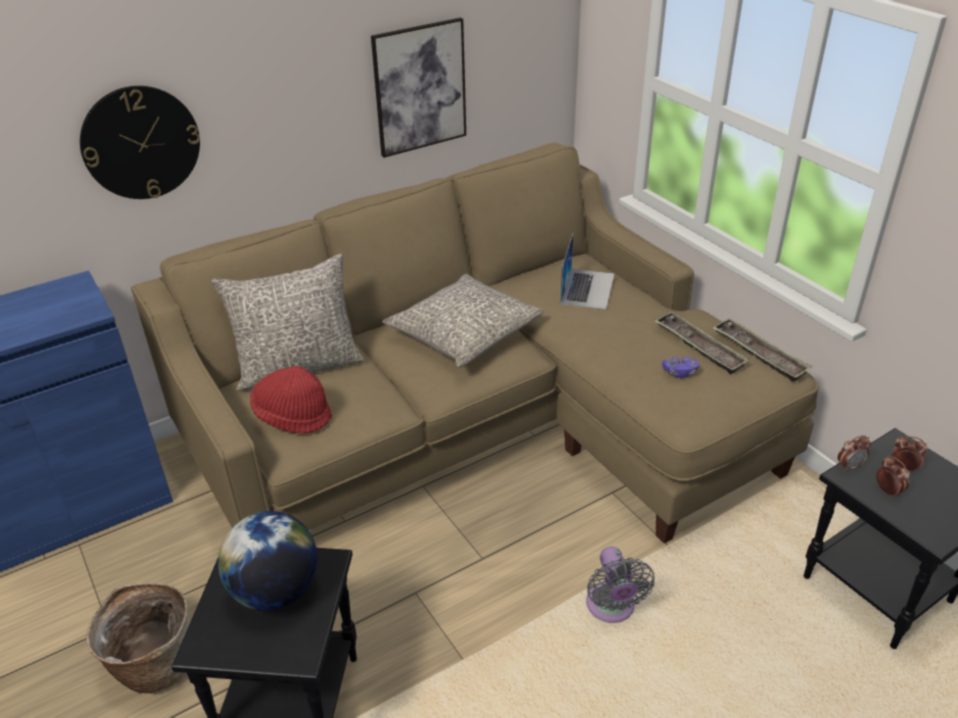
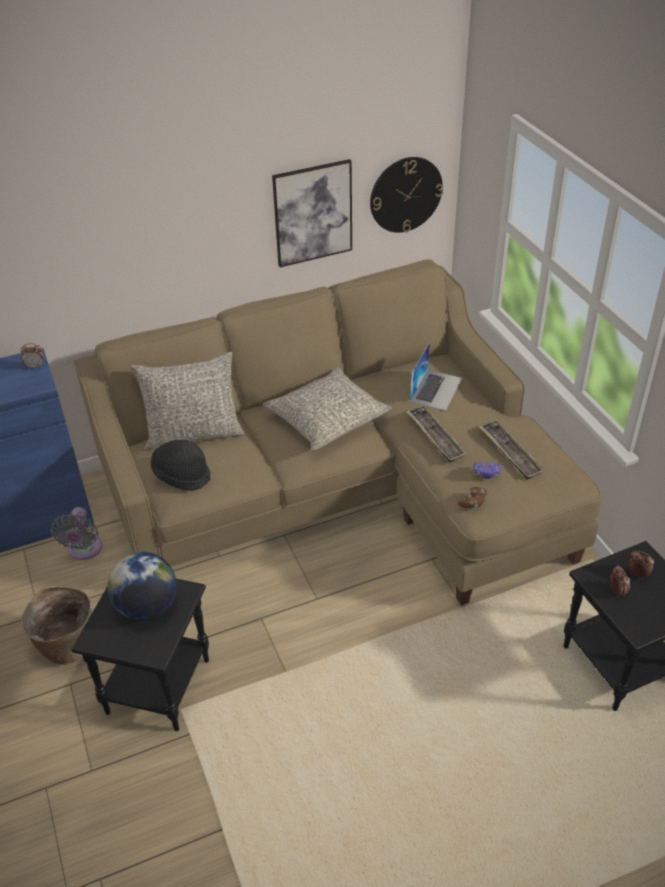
camera: 10 degrees right, 5 degrees up
(141, 143) = (86, 256): wall clock -> wall clock (405, 194)
(293, 416) = (182, 475): red hat -> black hat
(611, 609) = (405, 650): grey fan -> grey fan (84, 550)
(674, 407) = (473, 503): none -> brown game controller
(759, 354) = (558, 464): tray -> tray (435, 437)
(849, 466) = (595, 568): alarm clock -> alarm clock (35, 366)

